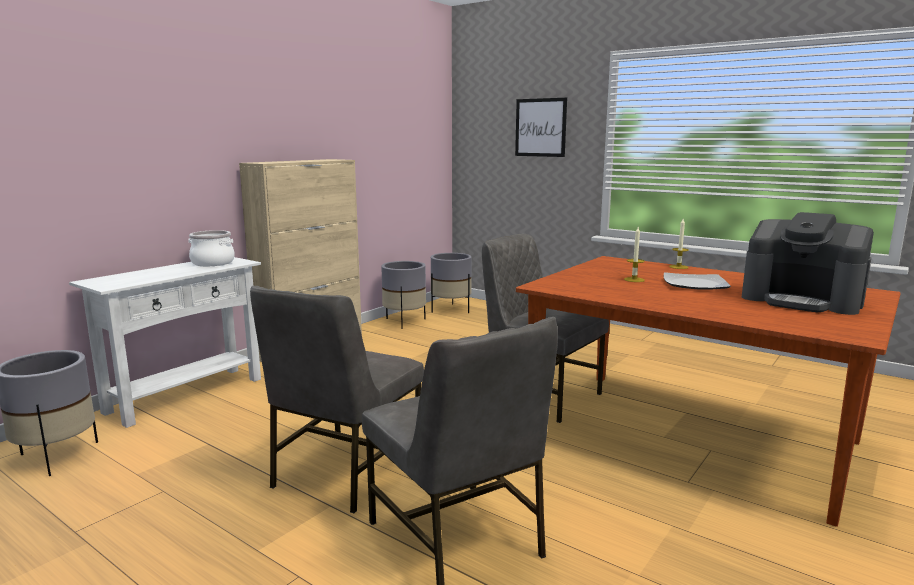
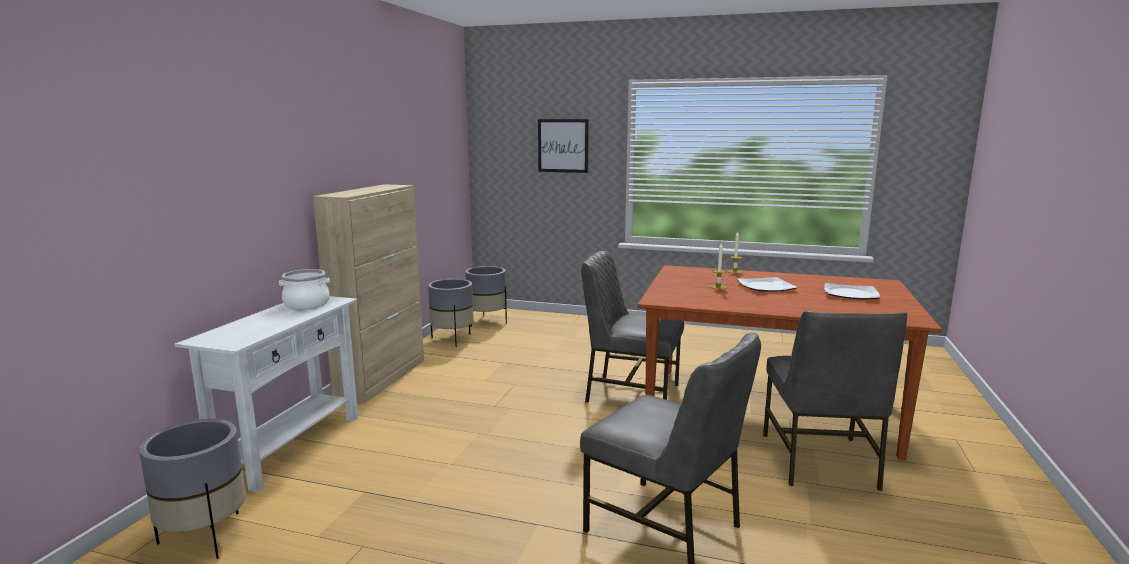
camera: 20 degrees left, 0 degrees up
(344, 472) = (522, 492): grey chair -> grey chair (820, 462)
(802, 300) = (851, 294): coffee machine -> plate

